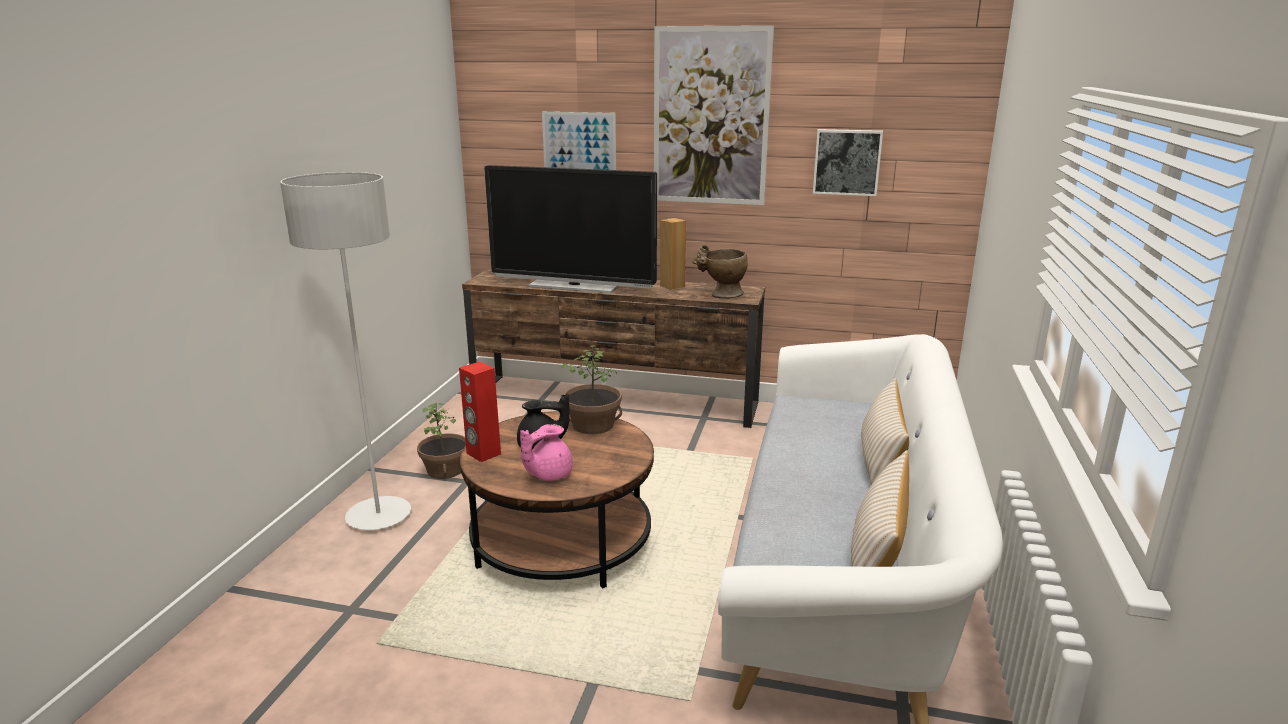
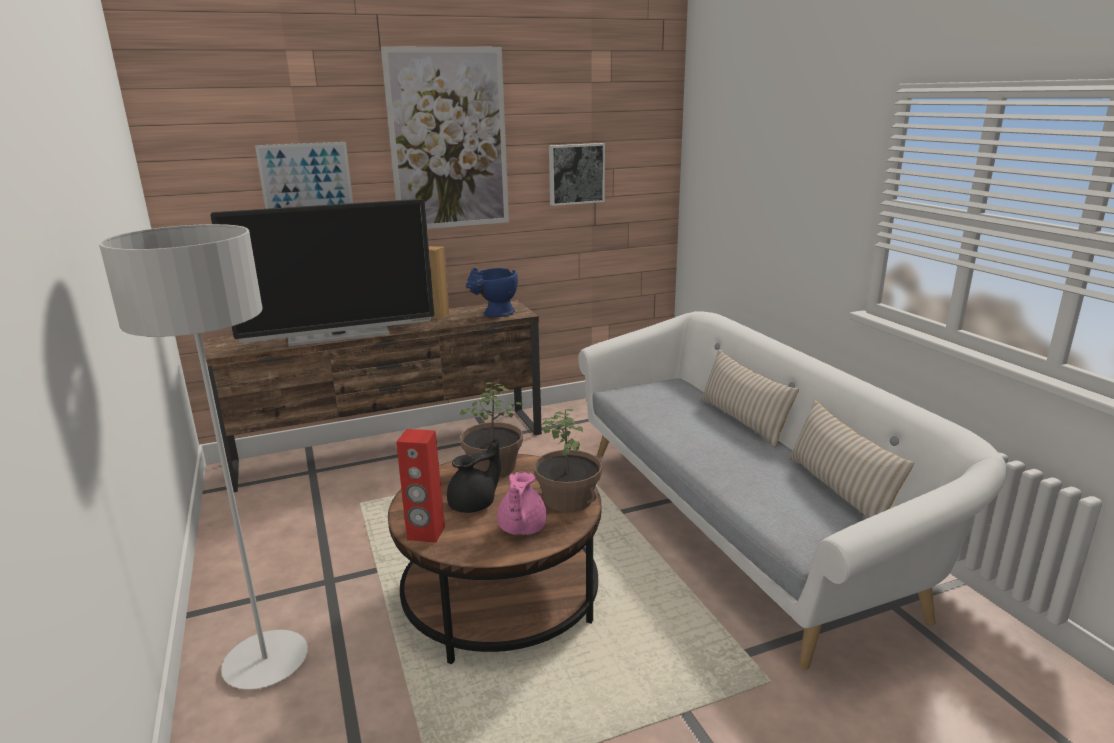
camera: 35 degrees left, 0 degrees up
(446, 470) = (289, 579): potted plant -> potted plant (568, 499)
(721, 295) = (495, 314): beige vase -> blue vase

